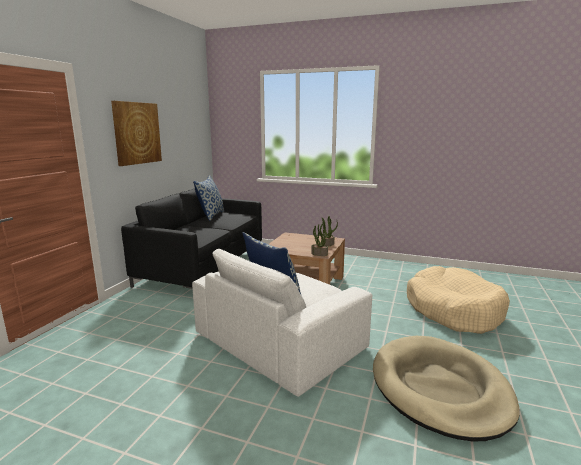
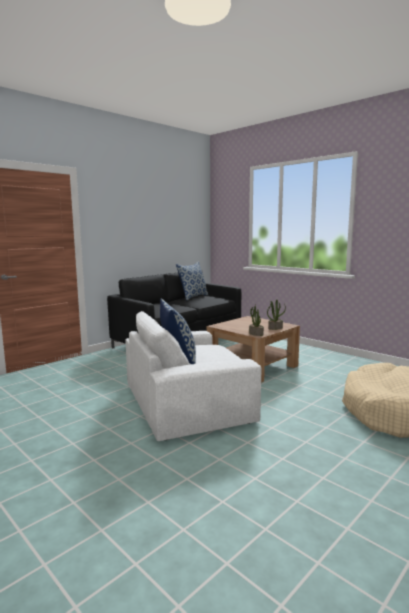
camera: 25 degrees right, 5 degrees down
(137, 133) = (130, 222): picture -> none
(440, 389) = (295, 469): beige dog bed -> none

